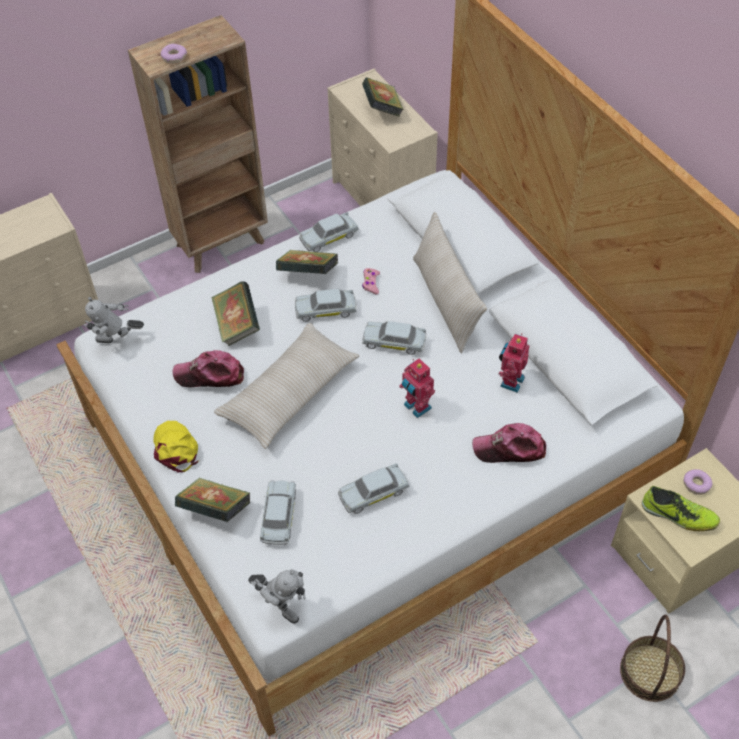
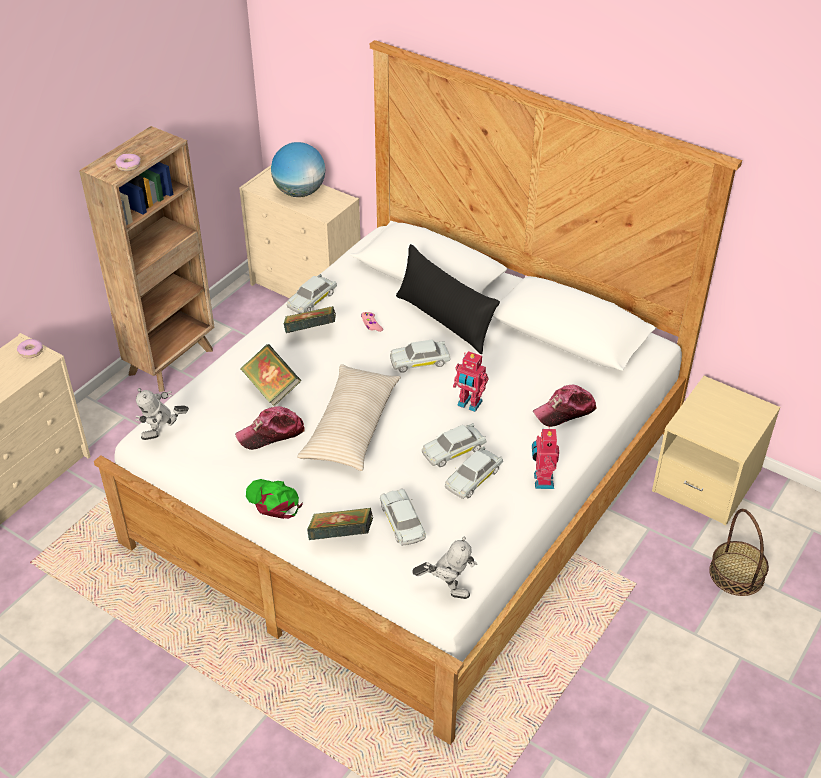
camera: 25 degrees left, 10 degrees down
(175, 448) = (274, 501): yellow cap -> green cap
(326, 310) = (344, 355): white toy car -> white toy car (454, 450)
(382, 109) = (300, 192): book -> globe
(446, 302) = (444, 320): beige pillow -> black pillow
(510, 381) = (534, 362): toy robot -> toy robot (542, 481)
(678, 515) = (712, 429): shoe -> none
(696, 484) = (712, 403): donut -> donut (31, 351)

